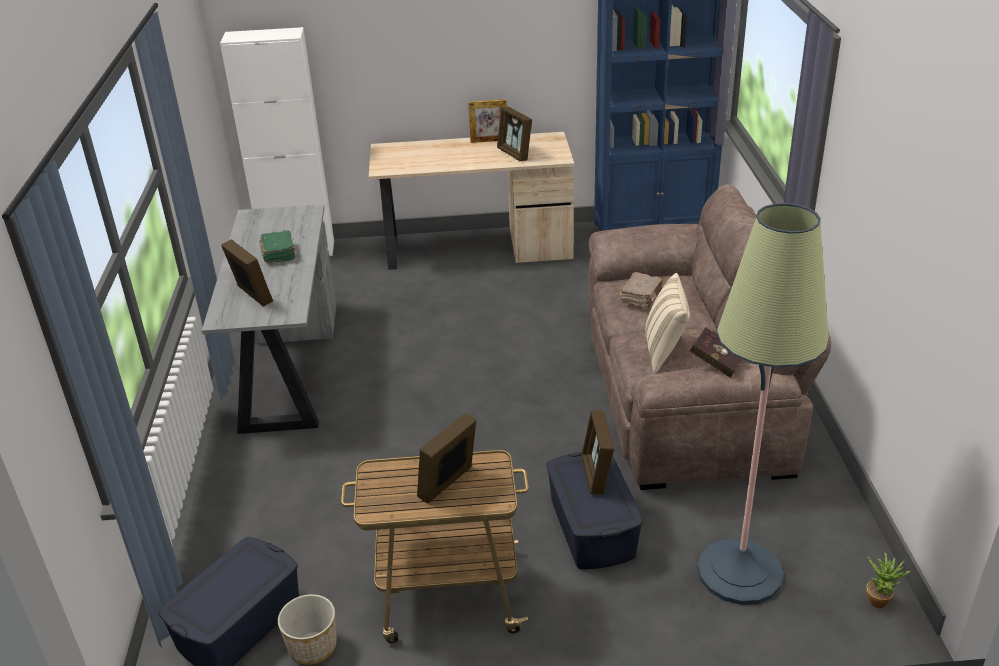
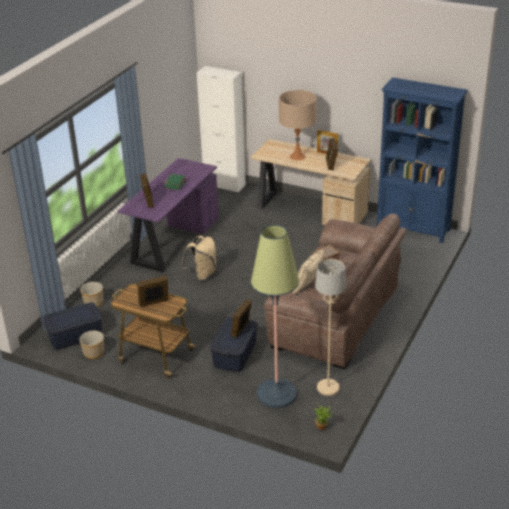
camera: 30 degrees right, 0 degrees up
(225, 537) = (94, 302): none -> planter
(287, 366) = (173, 241): grey desk -> purple desk
(395, 406) = (202, 274): none -> beige backpack
(447, 156) = (297, 156): none -> beige table lamp
(714, 362) = (308, 296): red book -> none
(808, 522) = (328, 388): none -> beige floor lamp

